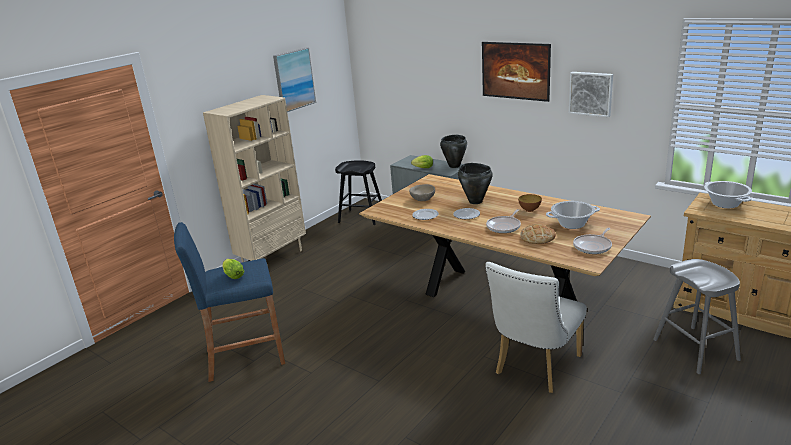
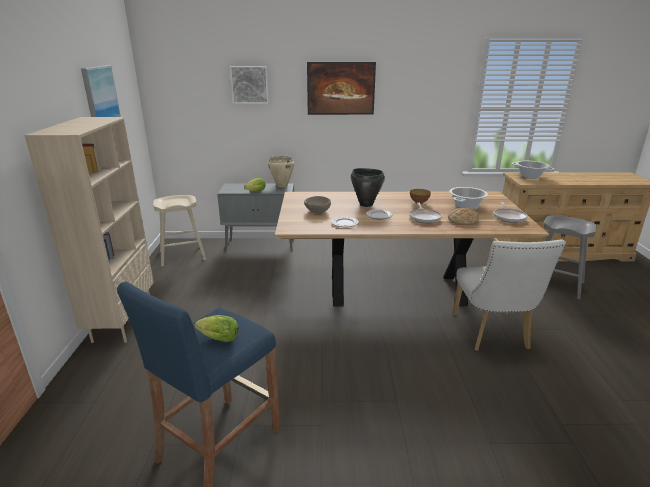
camera: 40 degrees left, 0 degrees up
(361, 217) = (182, 256): black stool -> beige stool
(454, 166) = (281, 186): black cooking pot -> beige cooking pot
(591, 93) = (411, 104): picture -> picture (249, 85)

